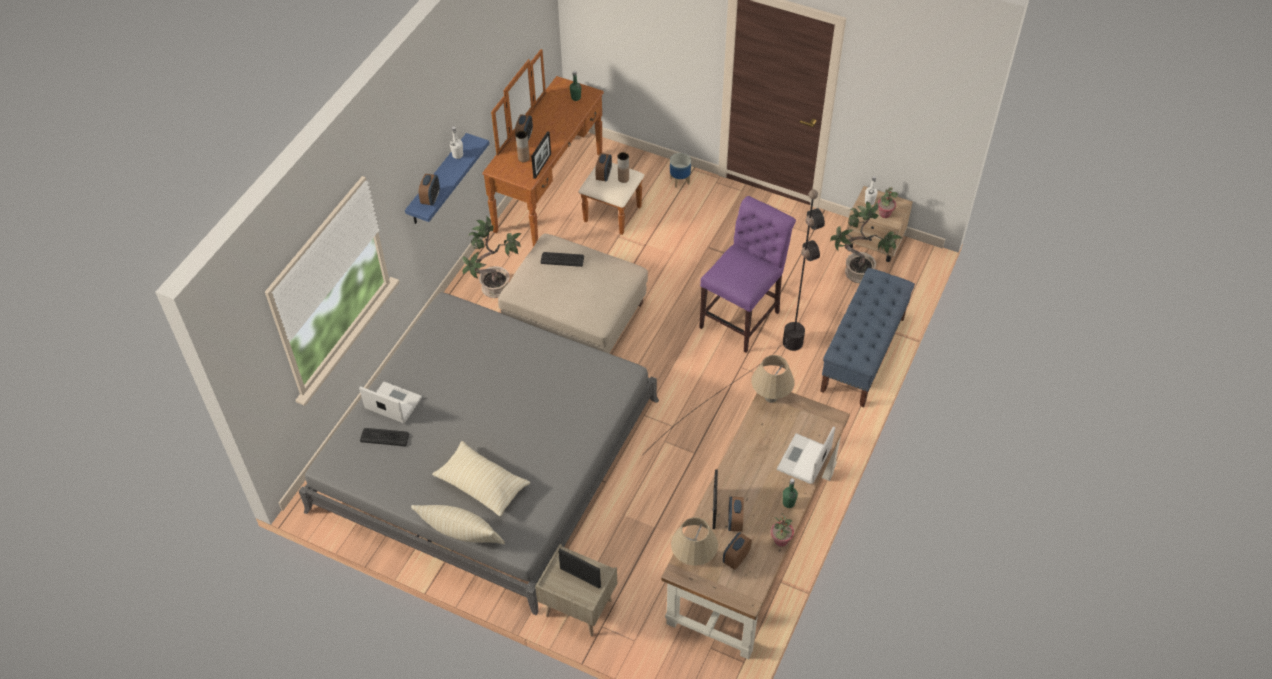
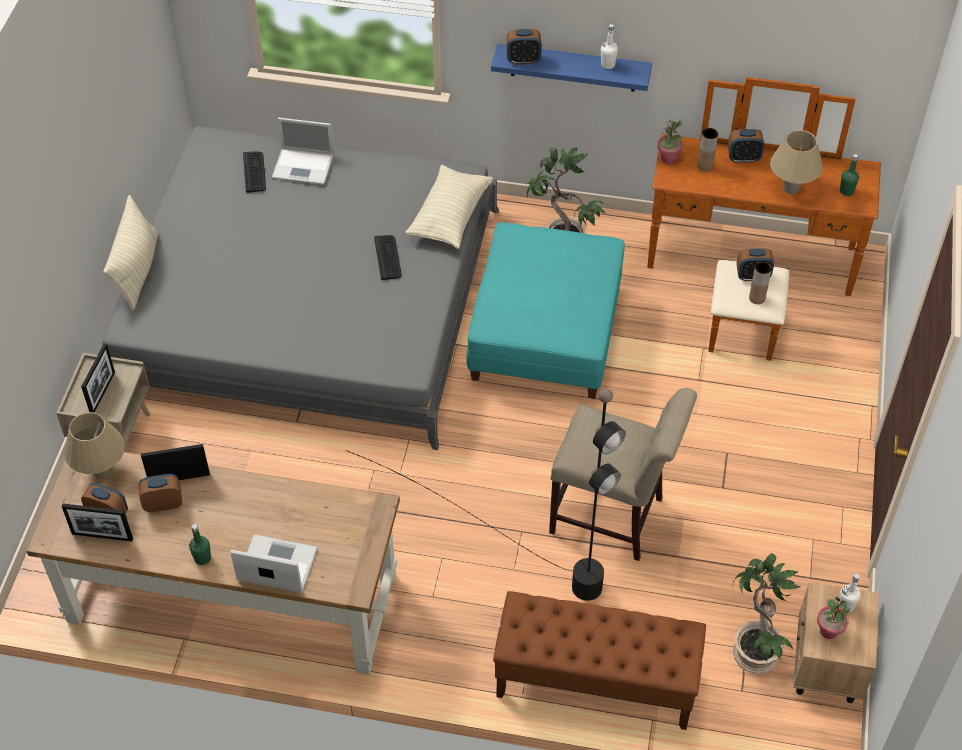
camera: 75 degrees right, 0 degrees up
(392, 403) = (304, 166): laptop -> laptop turned 90 degrees clockwise
(482, 485) = (208, 271): beige pillow -> beige pillow (450, 216)
(542, 166) = (699, 187): picture frame -> picture frame (102, 536)
(562, 259) = (578, 264): keyboard -> keyboard (388, 257)
(575, 317) = (544, 334): beige ottoman -> turquoise ottoman
(680, 180) = (841, 394): planter -> none
(743, 317) = (613, 518): purple chair -> beige chair
(770, 397) = (373, 509): beige table lamp -> beige table lamp (791, 188)
(780, 540) = (142, 559): potted plant -> potted plant (668, 158)
(863, 354) = (595, 682): blue bench -> brown bench

